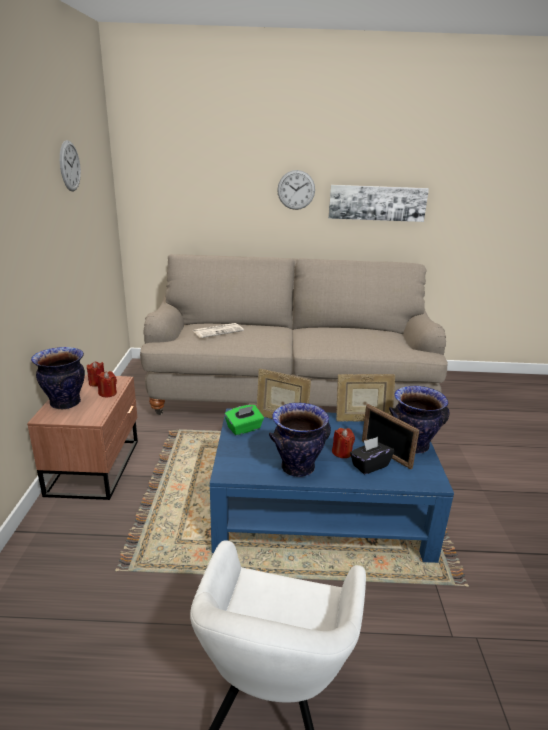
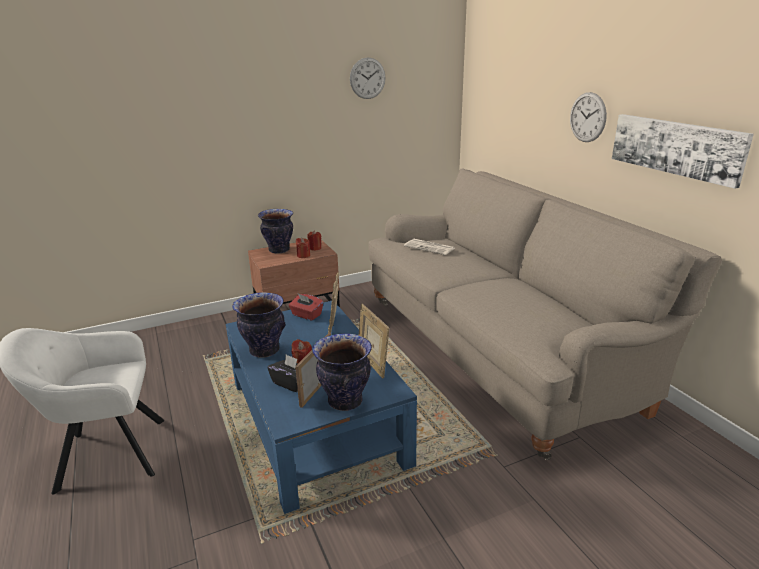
camera: 65 degrees right, 0 degrees up
(244, 429) = (306, 315): green tissue box -> red tissue box

